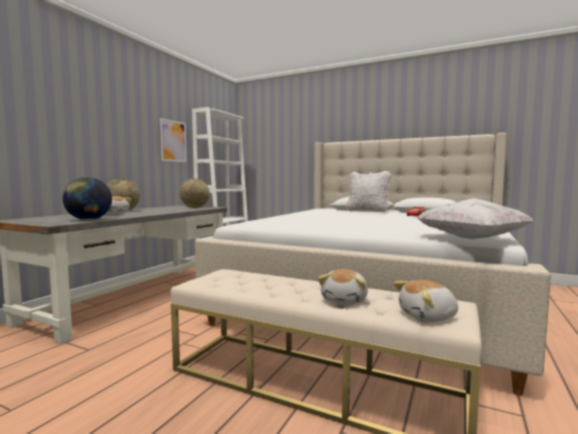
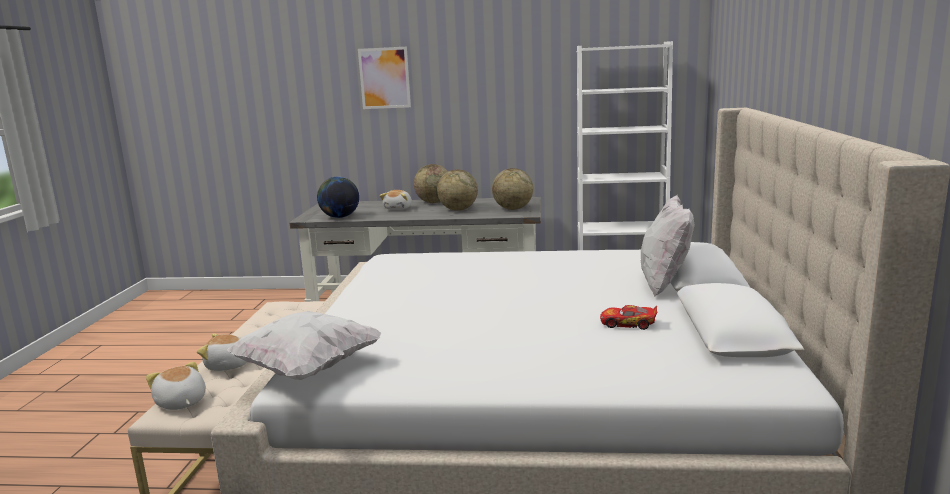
camera: 70 degrees right, 10 degrees up
(164, 210) = (458, 209): none -> globe
(173, 141) = (540, 102): picture -> picture (384, 78)

